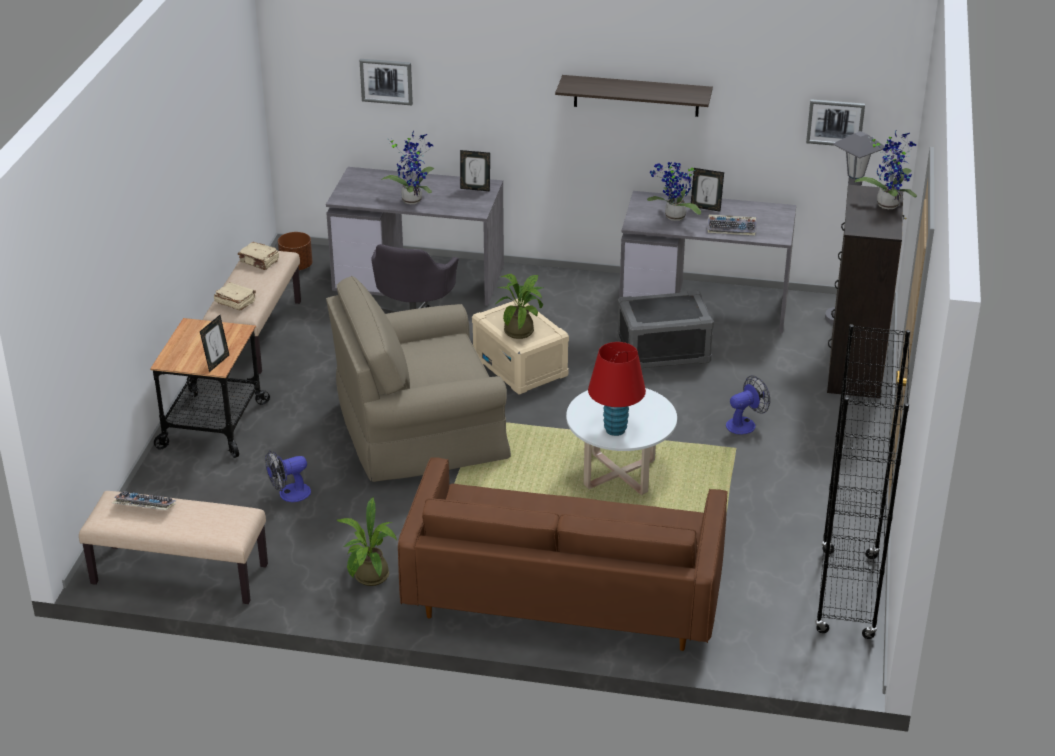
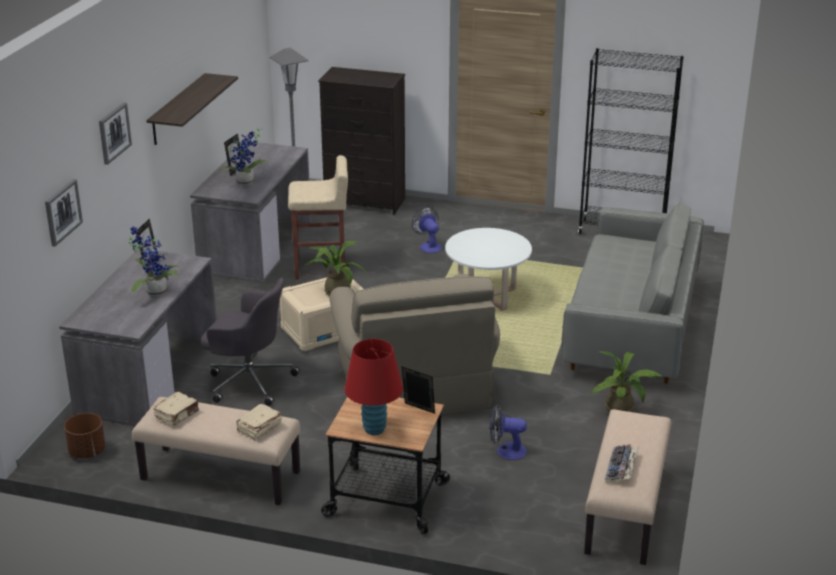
camera: 85 degrees left, 5 degrees down
(289, 494) = (506, 451): fan -> fan turned 120 degrees clockwise
(564, 593) = (631, 326): brown sofa -> grey sofa
(615, 430) = (508, 250): red table lamp -> red table lamp (374, 429)
(663, 351) = (321, 268): grey storage box -> beige stool
(732, 228) = (274, 164): keyboard -> none
(835, 122) = (246, 62): picture -> picture (114, 133)
(888, 203) = (352, 72): potted plant -> none

